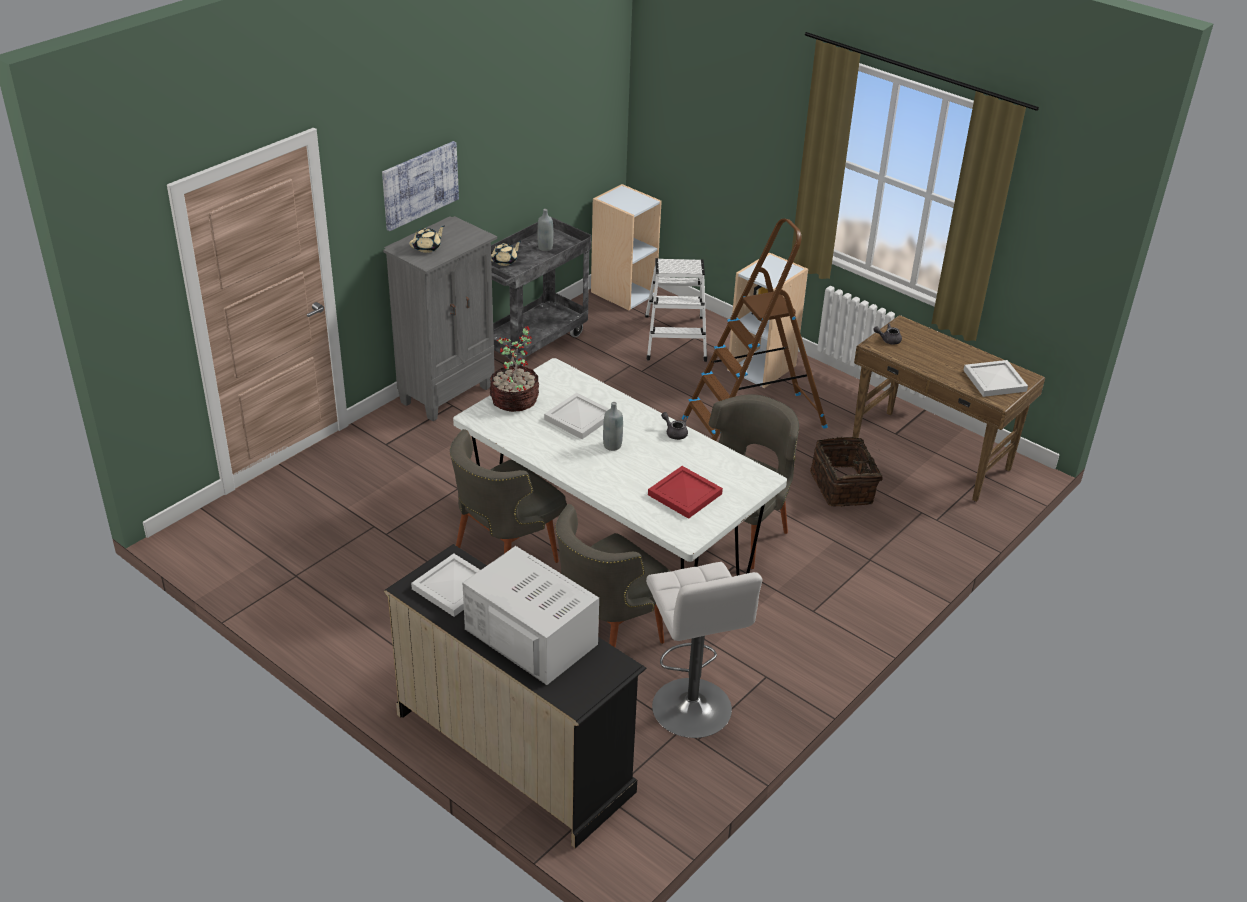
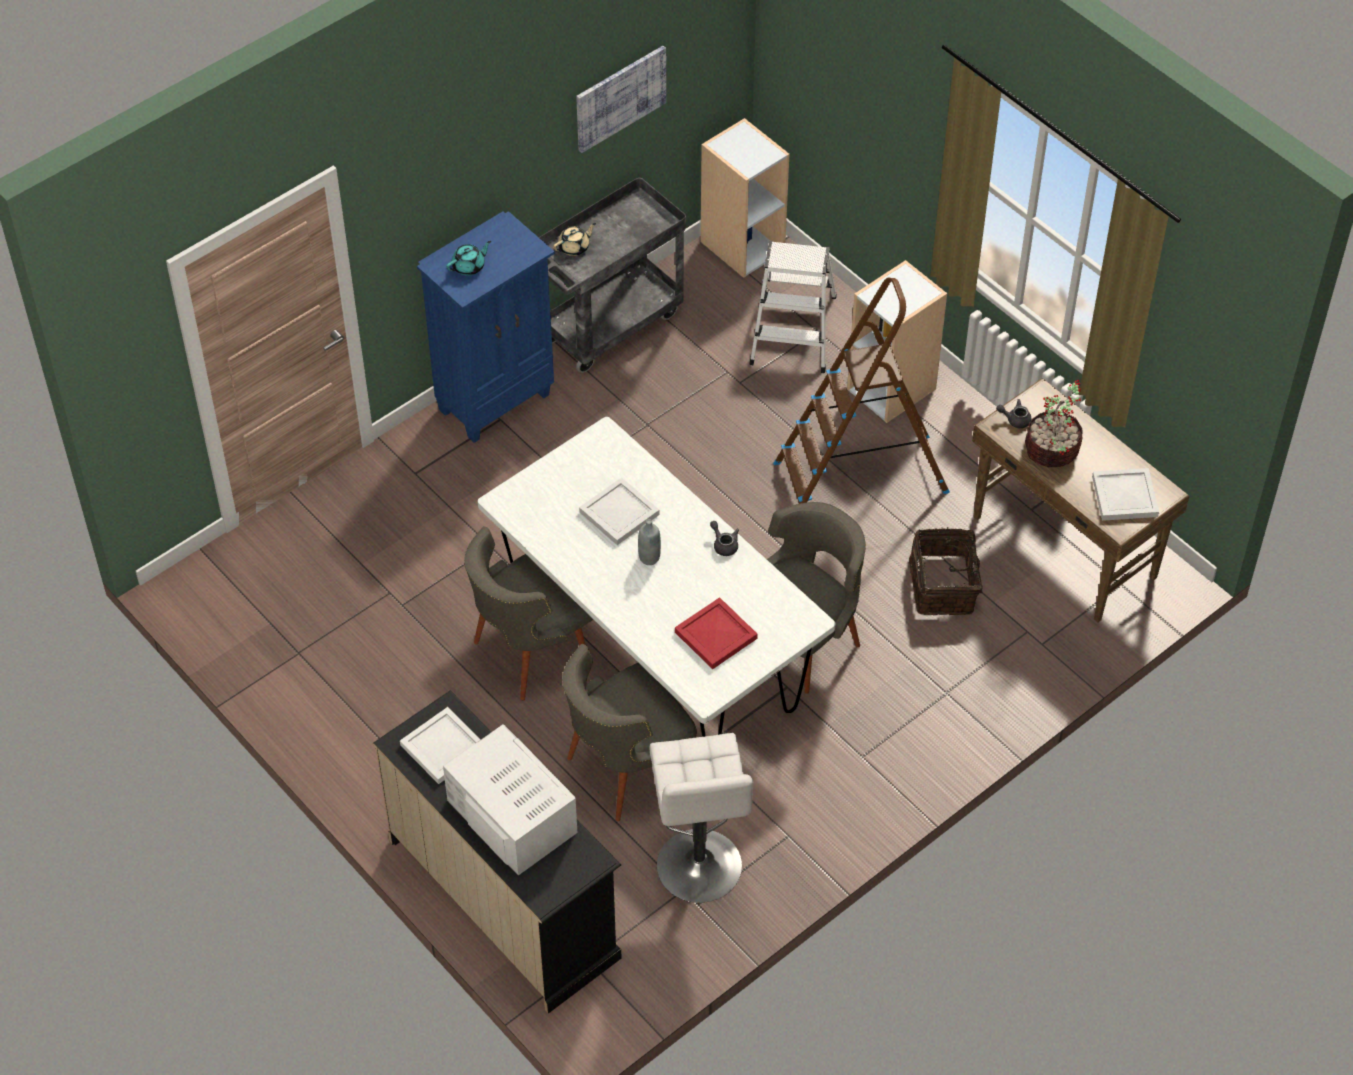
camera: 10 degrees right, 15 degrees up
(420, 185) = (464, 187): picture -> picture (620, 97)
(427, 248) = (469, 266): beige teapot -> turquoise teapot
(447, 396) = (496, 404): grey cabinet -> blue cabinet
(514, 401) = (550, 480): potted plant -> potted plant (1052, 451)
(545, 248) = (628, 226): grey bottle -> none

